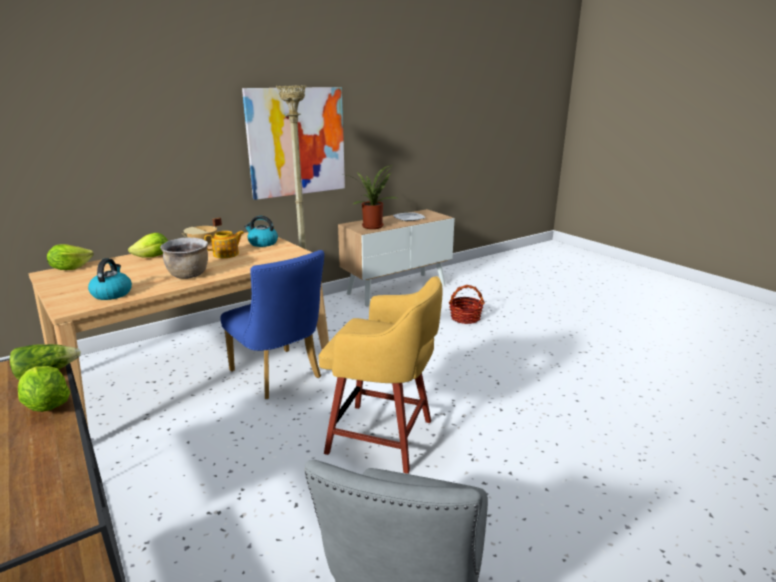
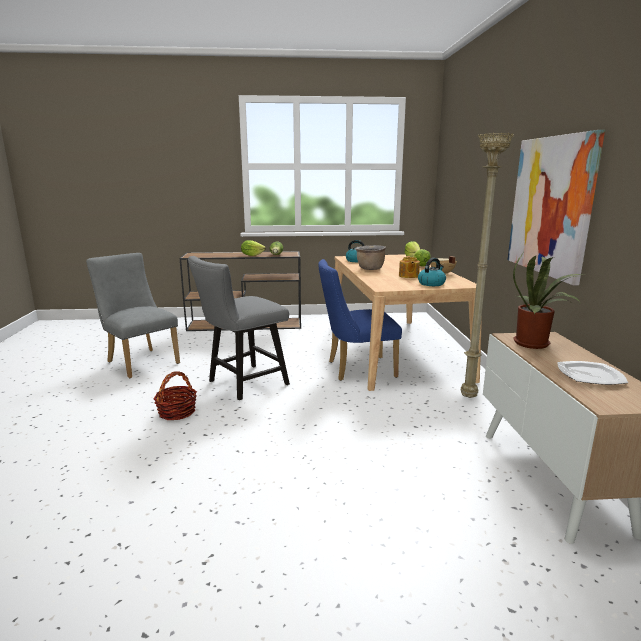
camera: 120 degrees right, 5 degrees down
(383, 438) = (243, 384): yellow stool -> grey chair
(465, 318) = (401, 499): basket -> basket (177, 412)

